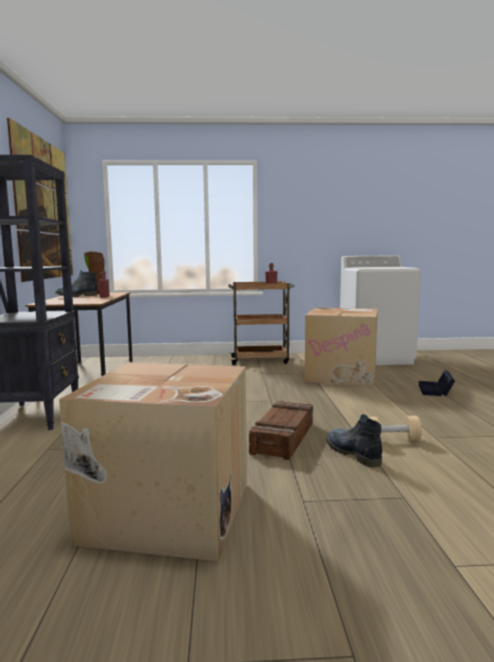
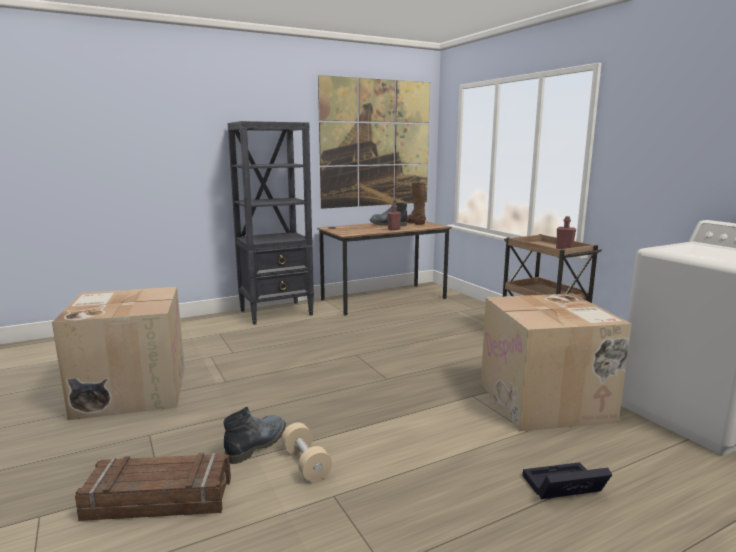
camera: 65 degrees right, 5 degrees up
(282, 438) = (281, 403): crate -> crate (159, 498)

